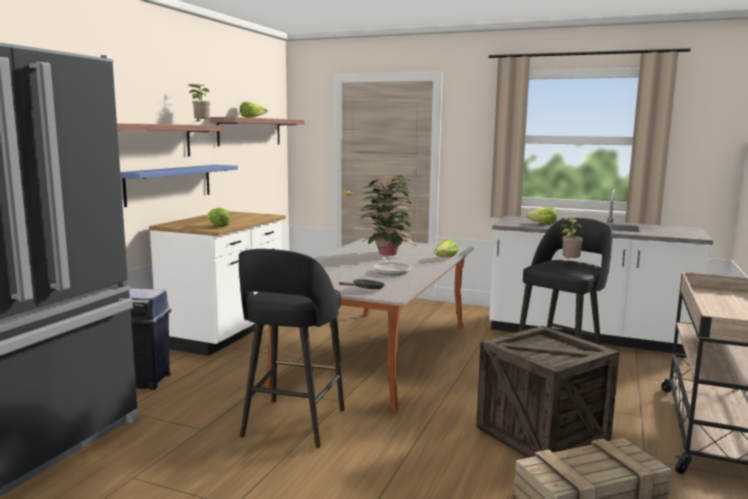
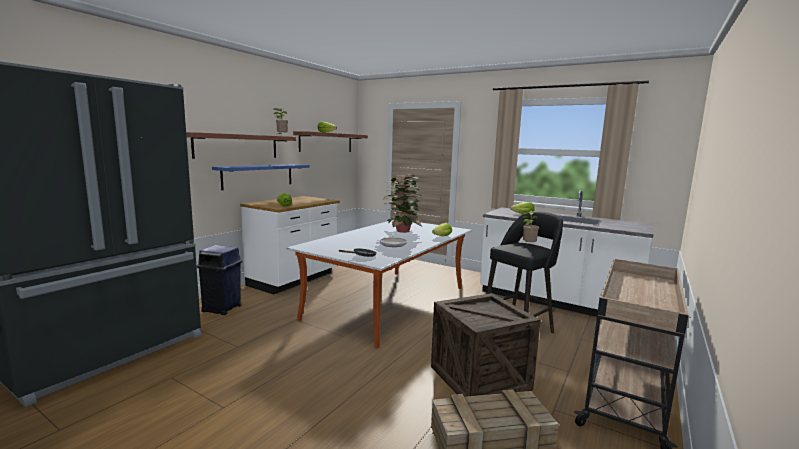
camera: 10 degrees right, 0 degrees up
(292, 424) = (299, 350): black stool -> none

